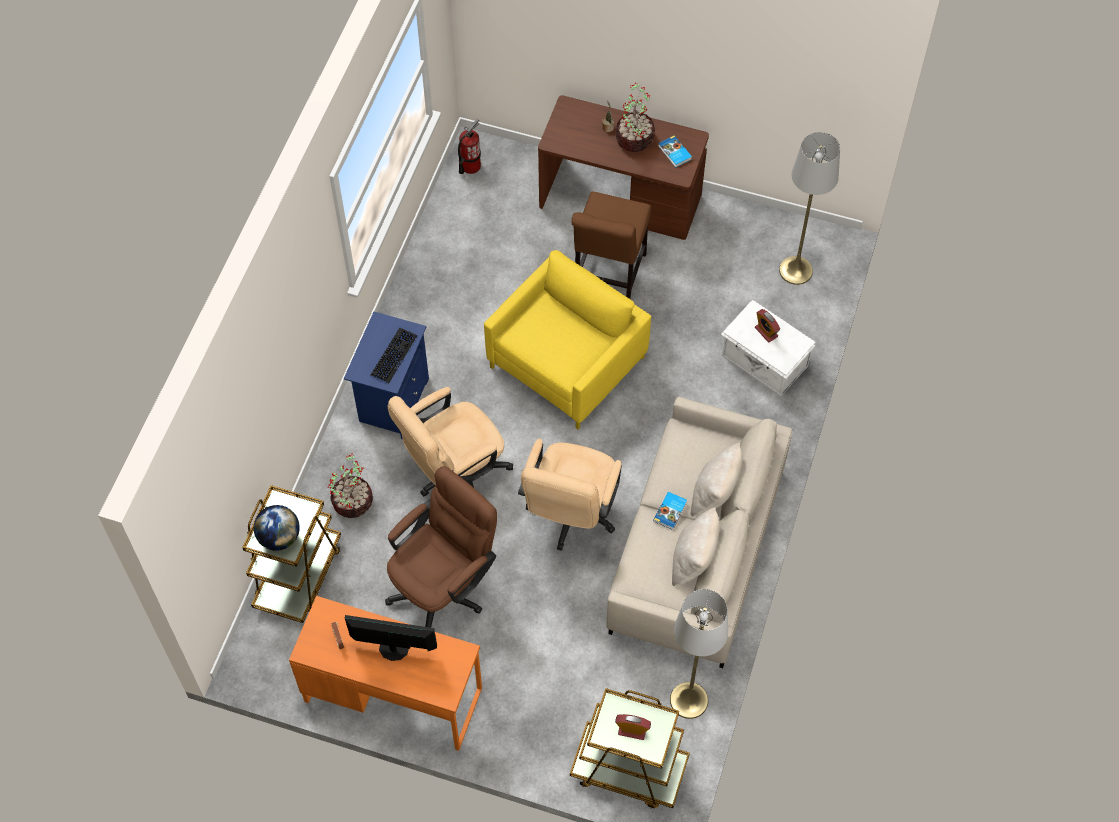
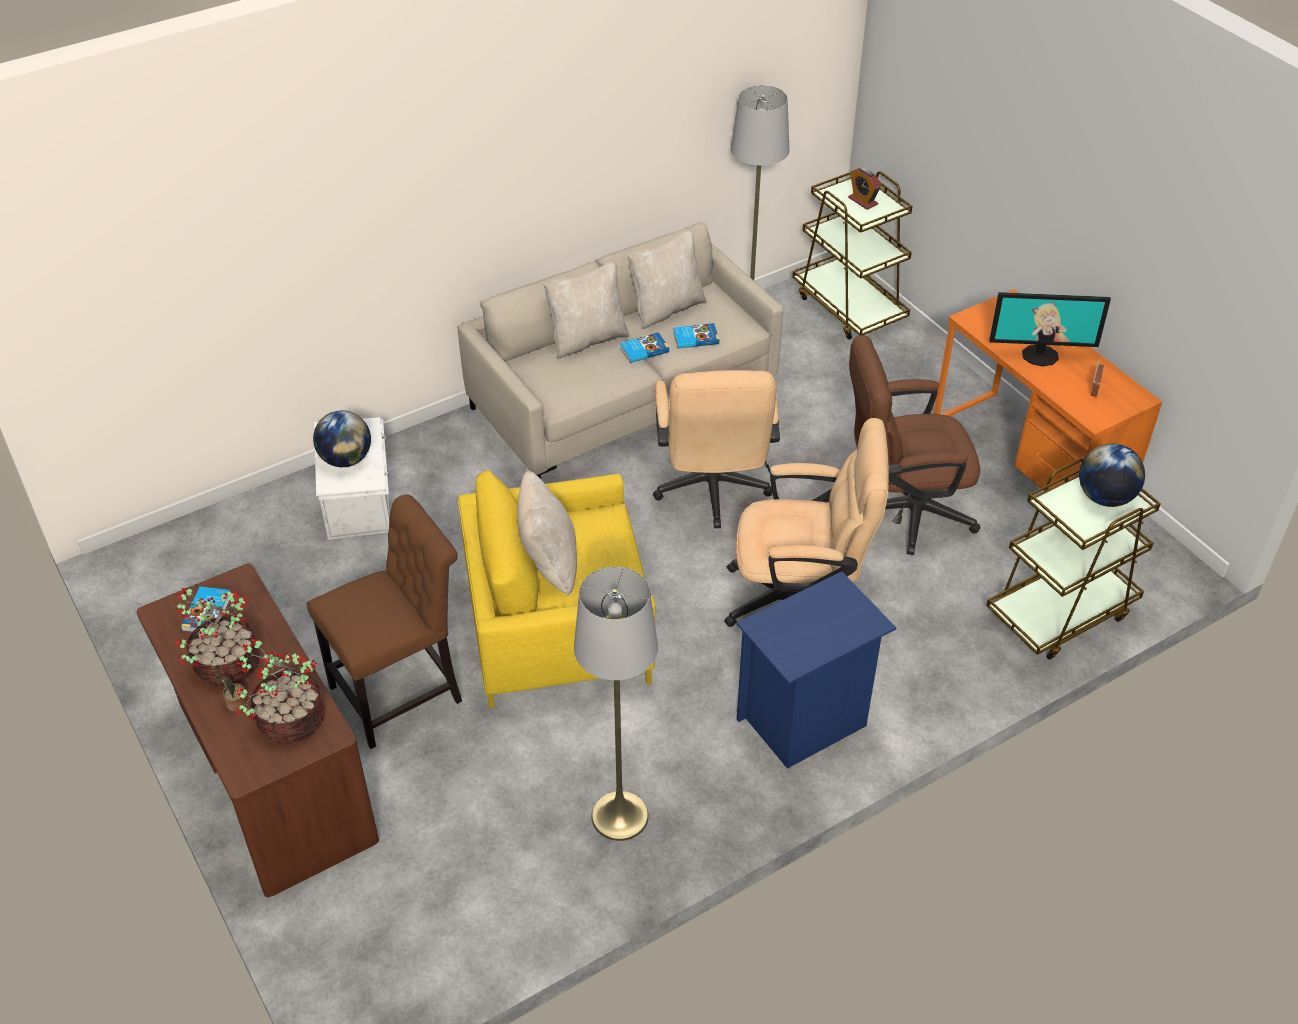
camera: 140 degrees left, 15 degrees down
(353, 501) = (941, 645): potted plant -> potted plant (289, 721)
(393, 355) = (809, 613): keyboard -> none
(393, 648) = (1040, 355): monitor -> monitor turned 45 degrees counterclockwise
(470, 166) = (397, 979): fire extinguisher -> none
(568, 321) = (549, 563): none -> beige pillow
(570, 516) = (712, 493): beige office chair -> beige office chair turned 120 degrees clockwise
(649, 547) = (695, 338): none -> book
(766, 332) = (346, 459): alarm clock -> globe
(796, 270) = (205, 558): grey floor lamp -> grey floor lamp (619, 816)

